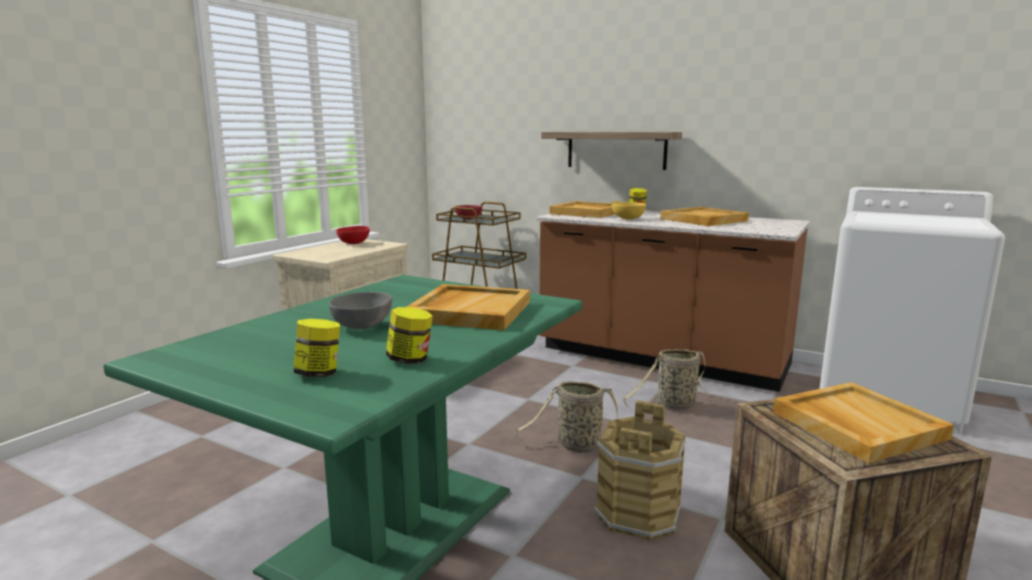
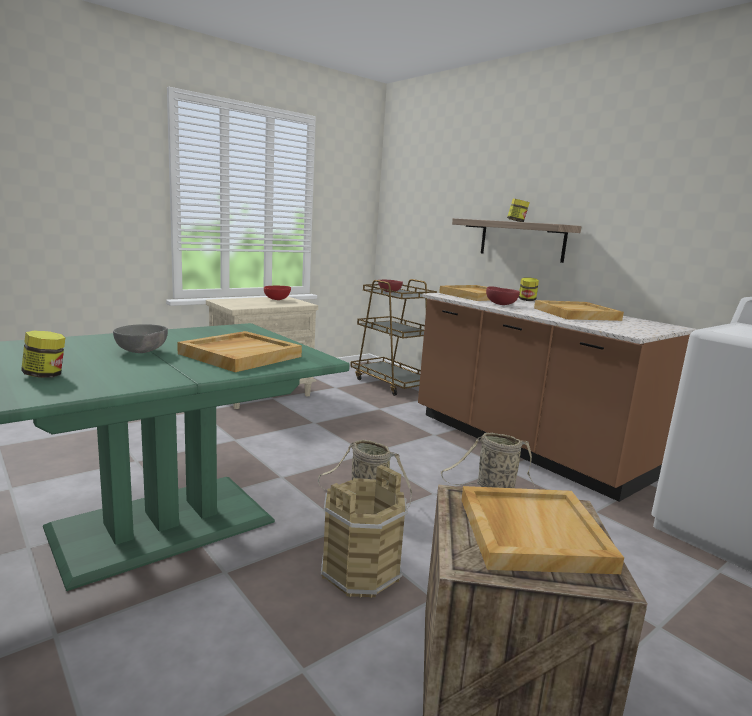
camera: 20 degrees right, 0 degrees up
(410, 360) = (121, 379): jar -> jar (516, 221)
(627, 219) = (501, 304): yellow bowl -> red bowl

